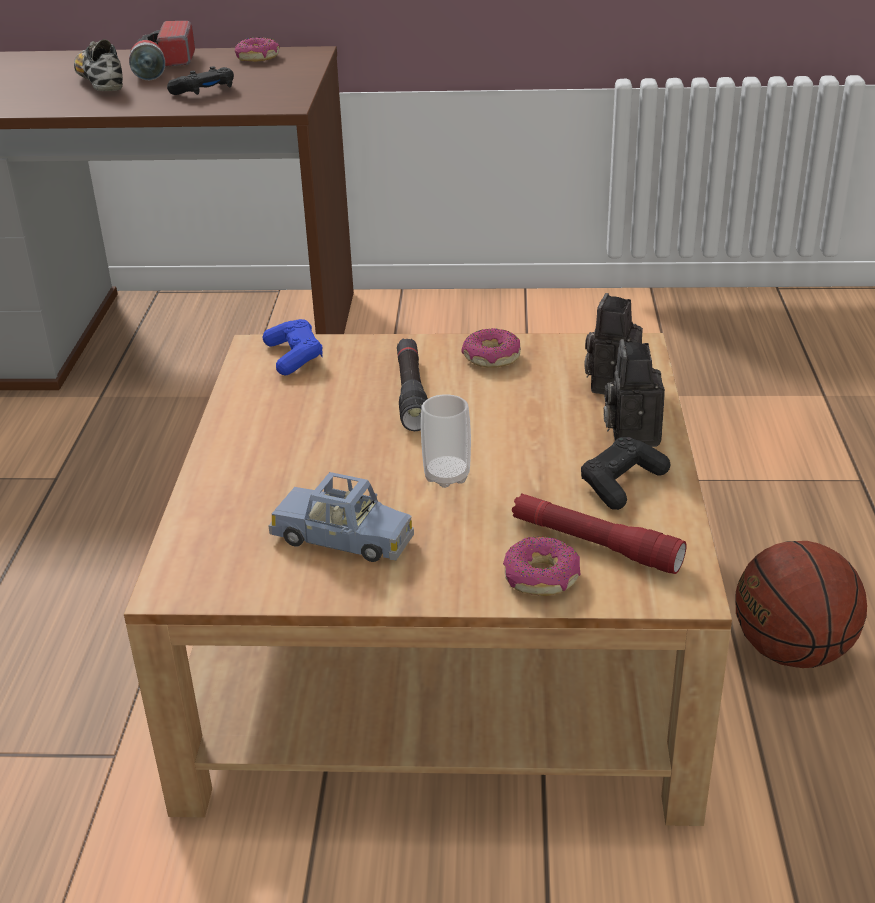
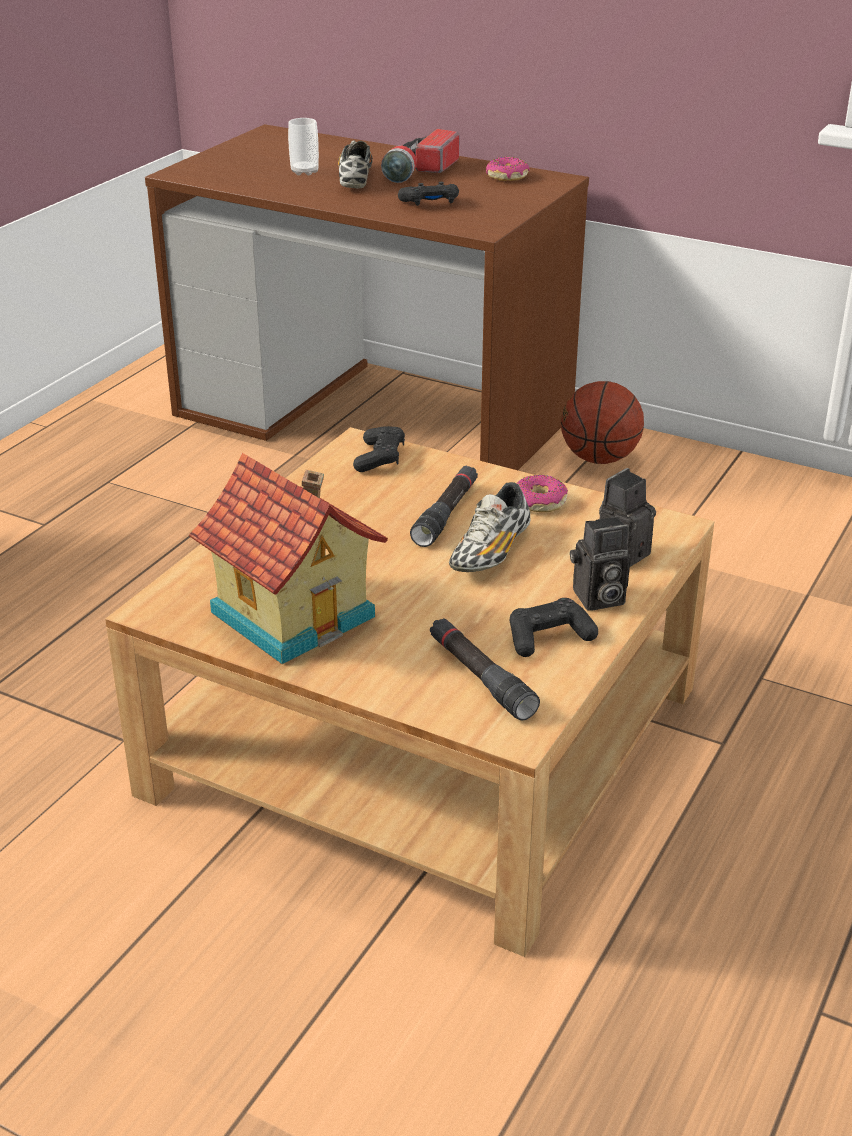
camera: 25 degrees right, 0 degrees up
(294, 356) = (380, 458): blue game controller -> black game controller
(343, 538) = (295, 612): blue toy car -> toy house
(447, 476) = (414, 589): cup -> cup (304, 172)
(489, 418) = (490, 553): none -> shoe
(542, 577) = (416, 689): donut -> none
(595, 544) = (481, 678): red flashlight -> black flashlight
(631, 433) = (597, 599): camera -> camera turned 135 degrees counterclockwise
(791, 651) = (721, 852): basketball -> basketball (599, 458)

